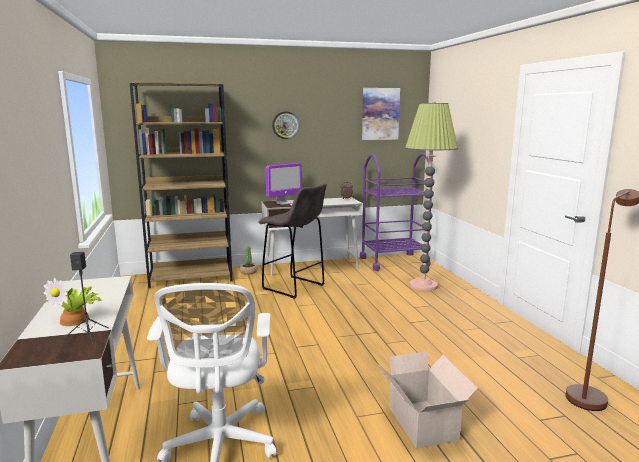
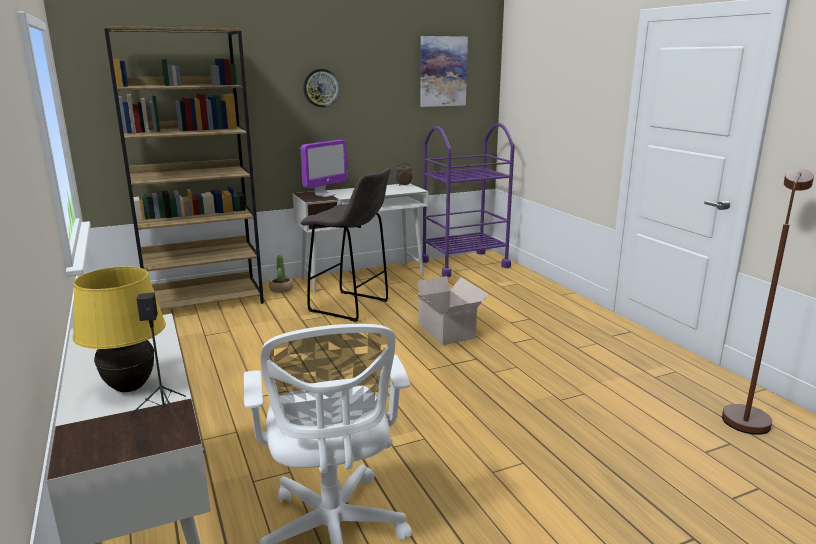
camera: 10 degrees left, 5 degrees up
(76, 319) = (130, 387): potted plant -> yellow table lamp
(422, 425) = (575, 473): cardboard box -> cardboard box (446, 332)
(423, 285) = (512, 293): floor lamp -> none

